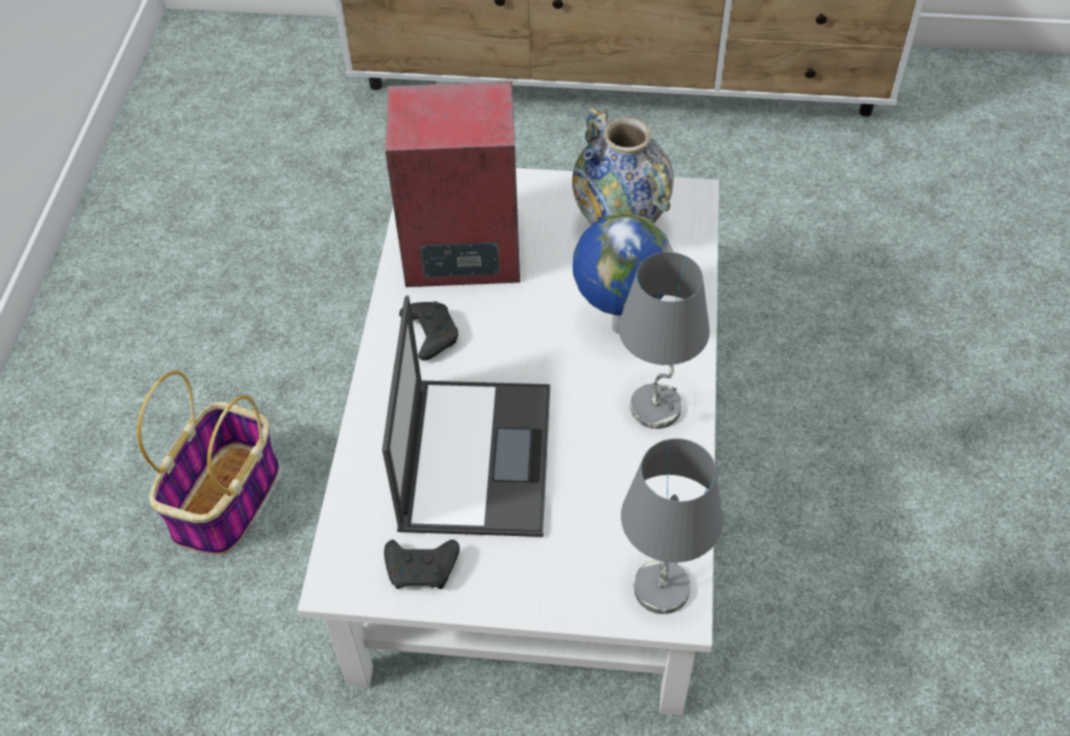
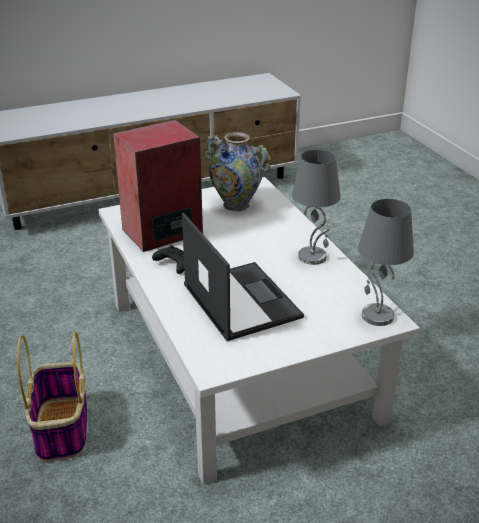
camera: 30 degrees left, 20 degrees down
(423, 569) = (254, 350): black game controller -> none
(617, 327) = (266, 235): globe -> none

